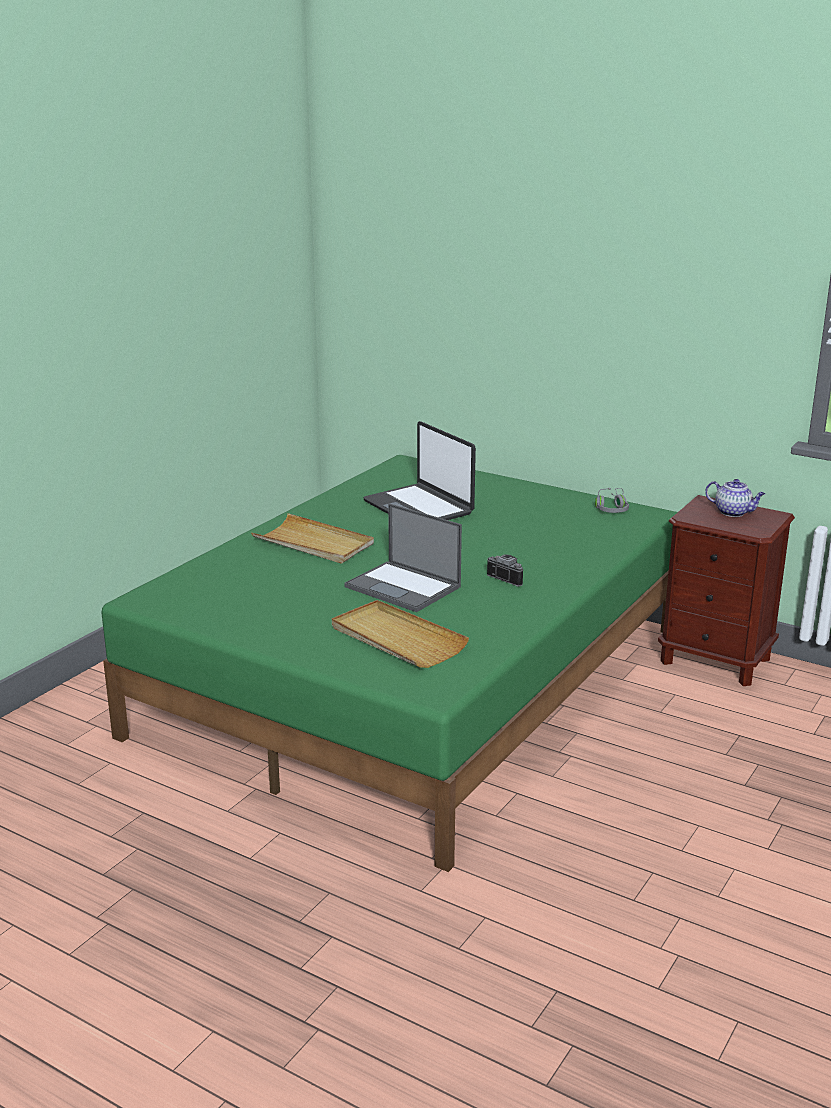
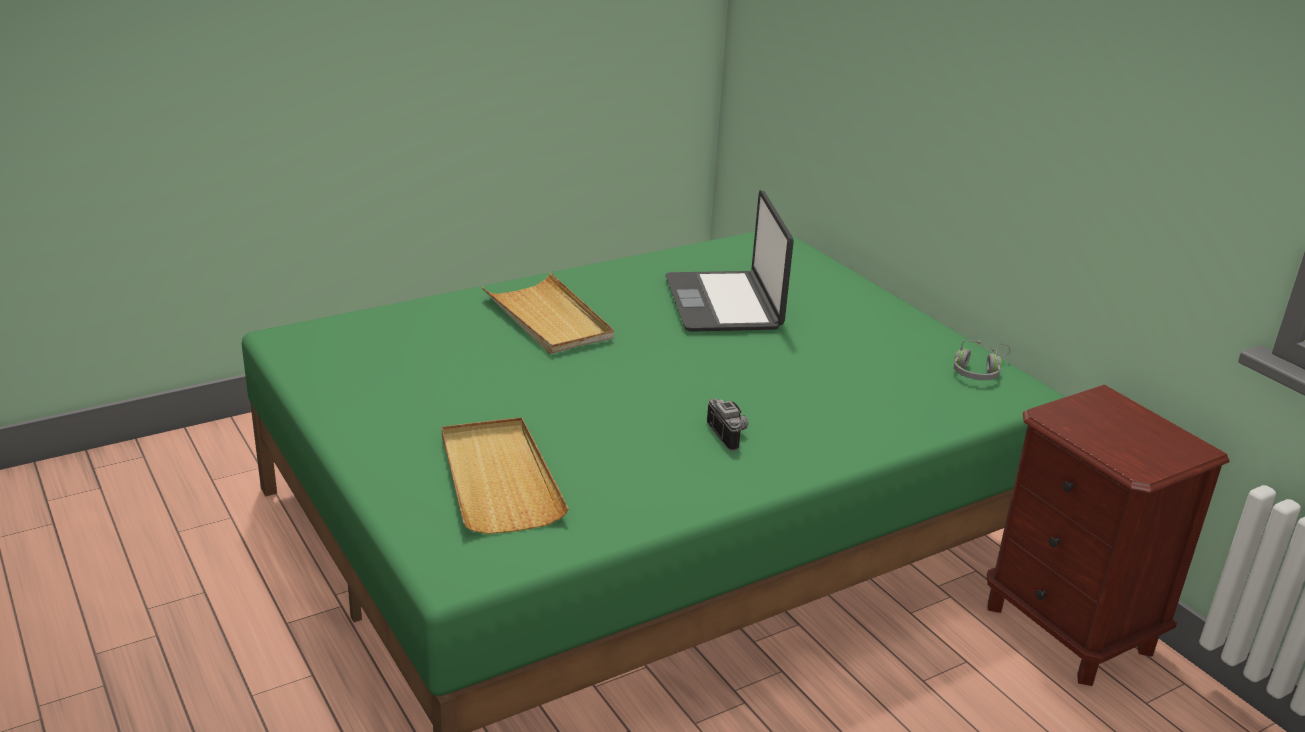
camera: 25 degrees right, 5 degrees up
(404, 587) = (587, 408): laptop -> none
(733, 512) = (1131, 427): teapot -> none

